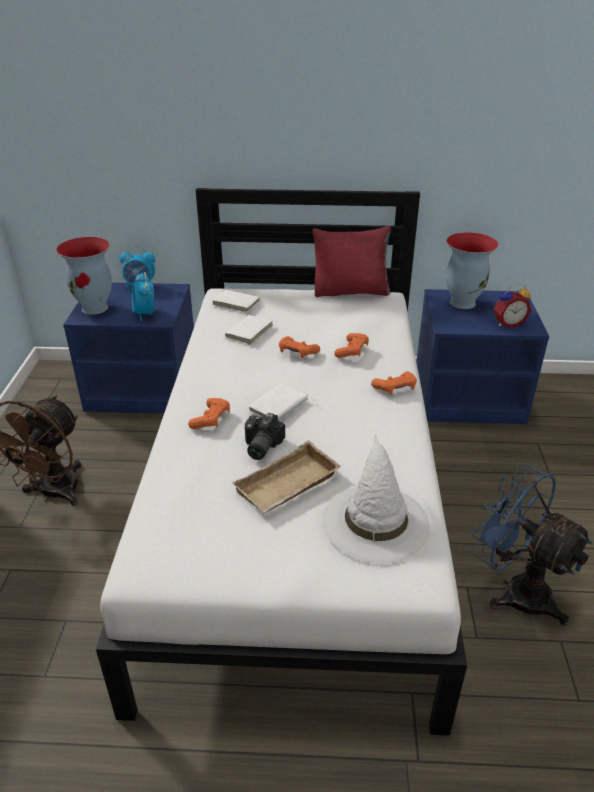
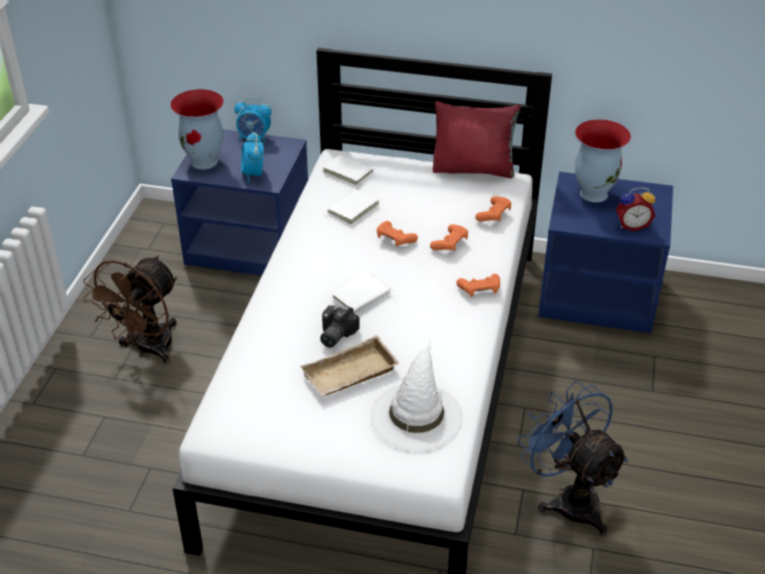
camera: 10 degrees right, 5 degrees up
(211, 419) = (296, 302): orange game controller -> orange game controller (494, 214)

